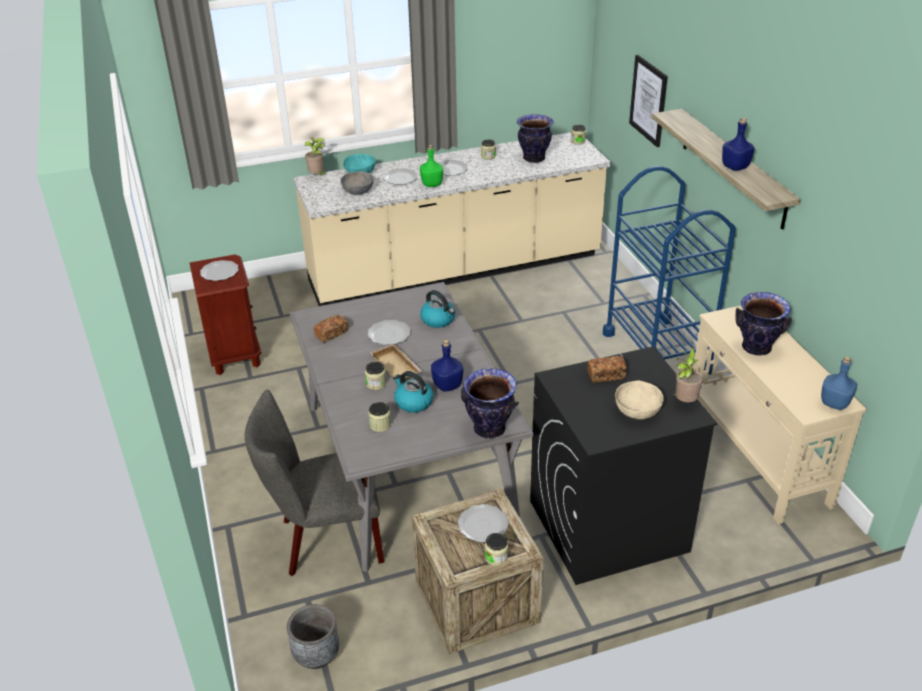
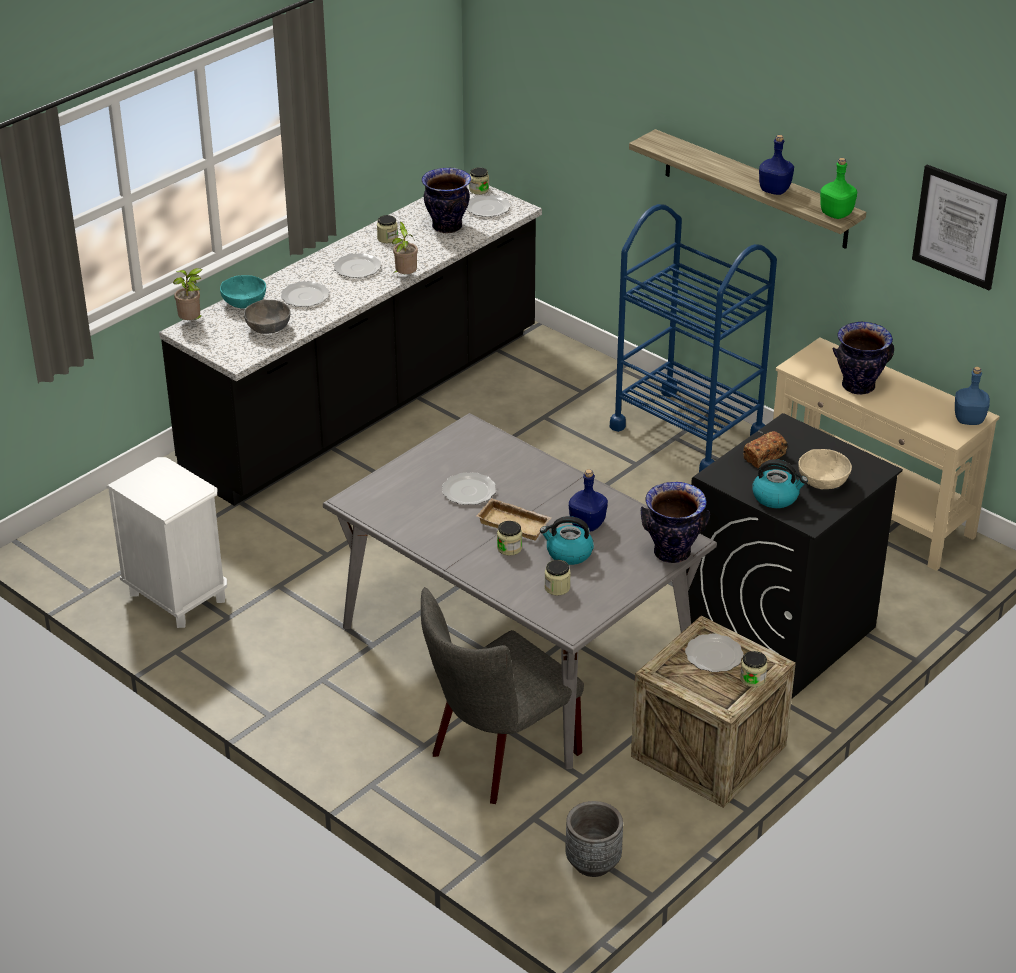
camera: 30 degrees left, 0 degrees up
(219, 272) = (163, 485): plate -> plate (487, 208)
(234, 354) = (177, 597): brown nightstand -> white nightstand
(331, 334) = (402, 511): bread -> none
(432, 184) = (354, 294): green bottle -> green bottle (836, 214)
(438, 320) = (508, 458): kettle -> kettle (776, 497)
(455, 270) = (366, 403): beige counter -> black counter
(648, 100) = (590, 123): picture -> picture (959, 226)
(684, 402) = (857, 459): potted plant -> potted plant (404, 276)

